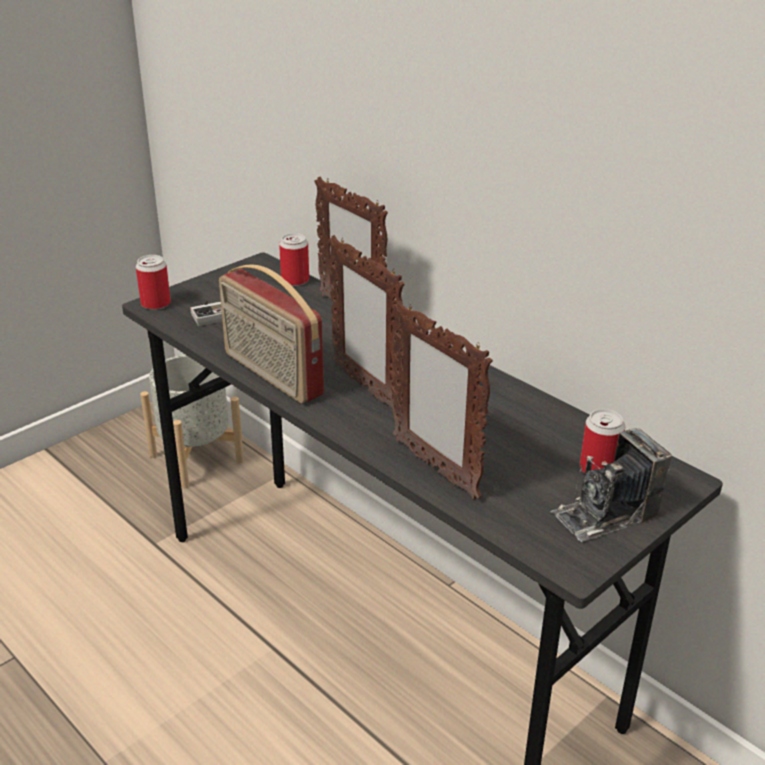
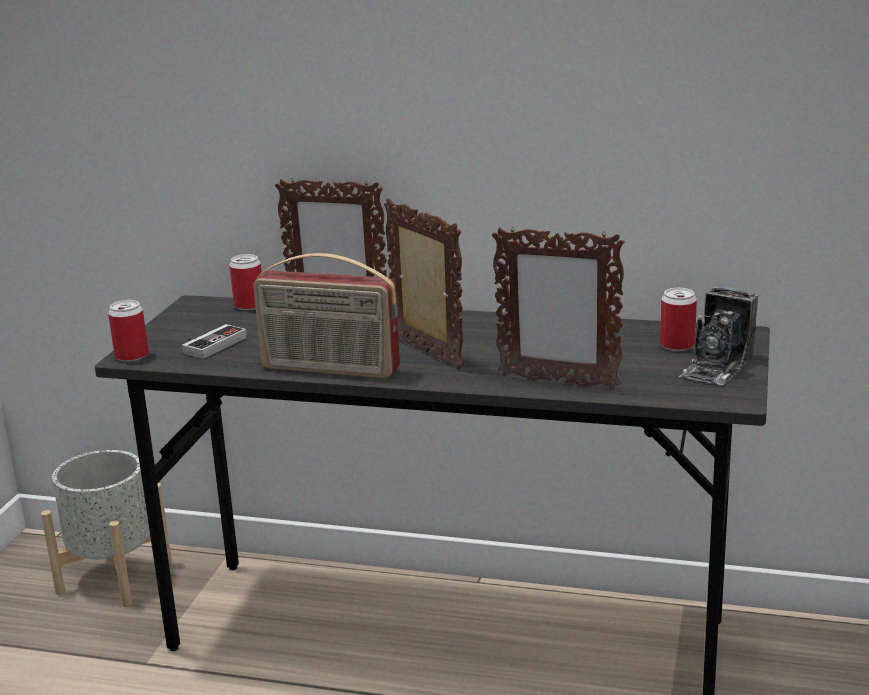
camera: 30 degrees left, 10 degrees down
(365, 387) = (426, 353): picture frame -> picture frame turned 150 degrees counterclockwise

